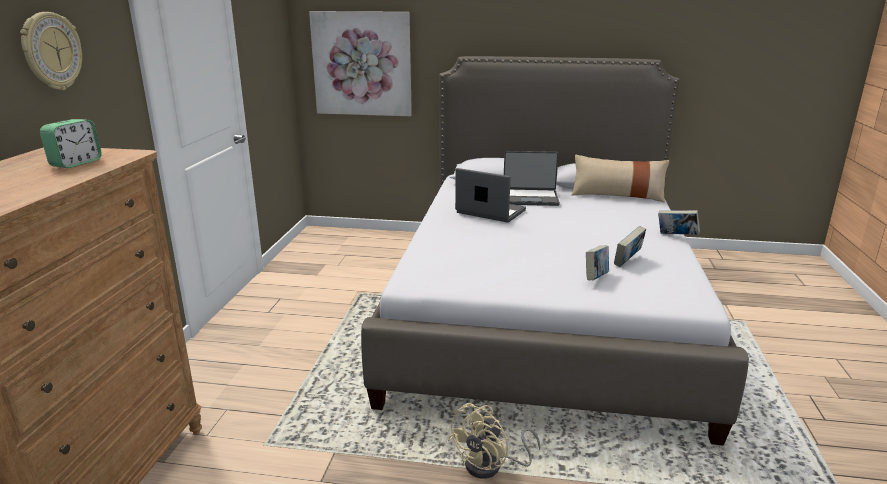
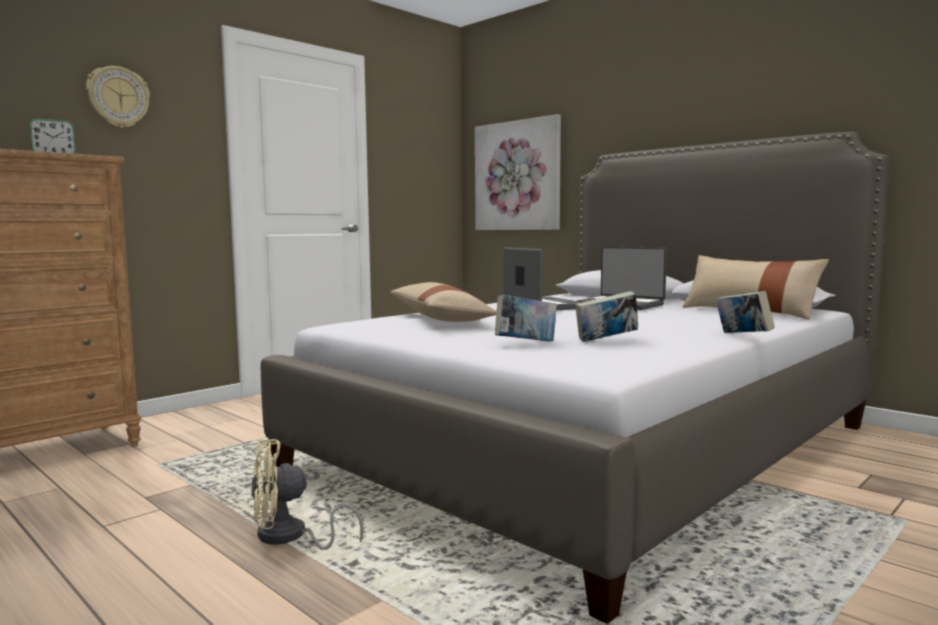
camera: 35 degrees right, 15 degrees down
(470, 253) = (440, 319): none -> beige pillow

